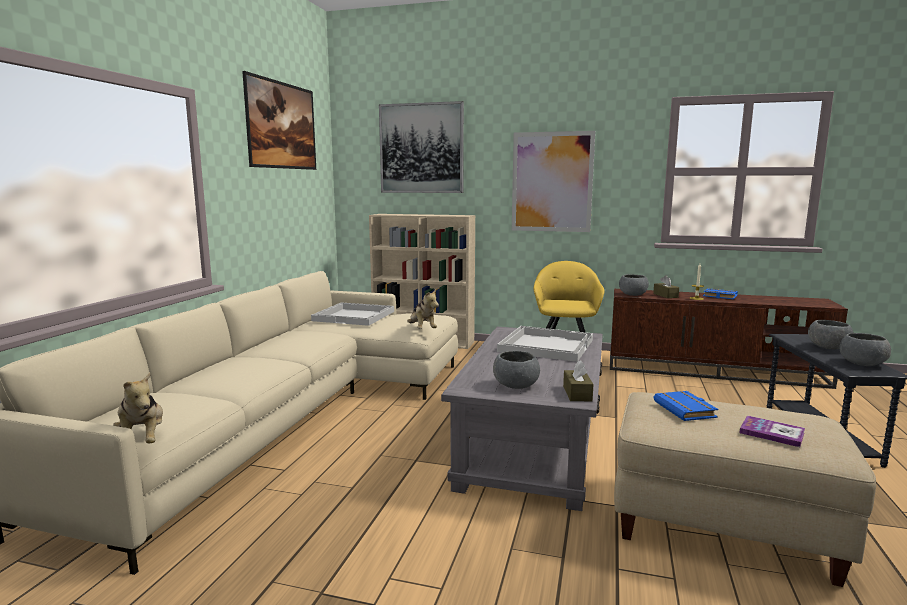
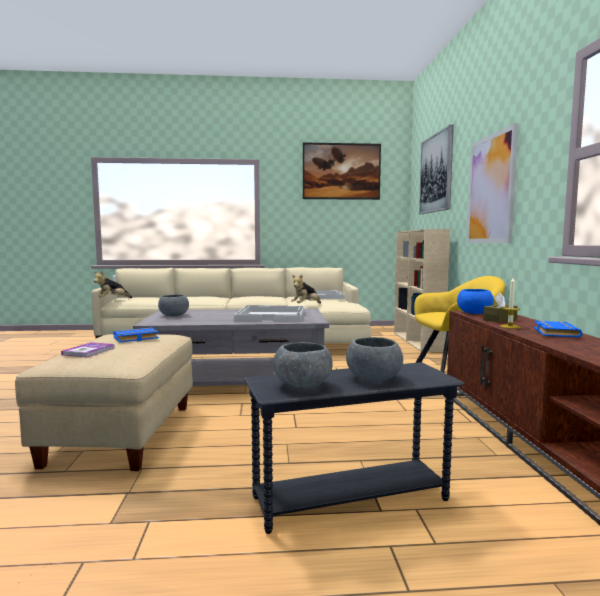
camera: 70 degrees right, 5 degrees down
(577, 393) = (162, 322): brown tissue box -> none
(632, 295) = (474, 313): grey bowl -> blue bowl

